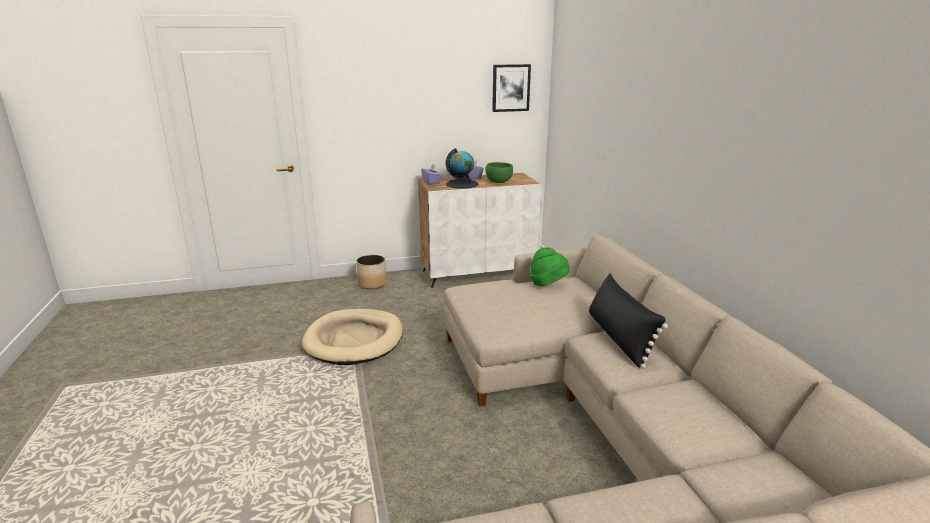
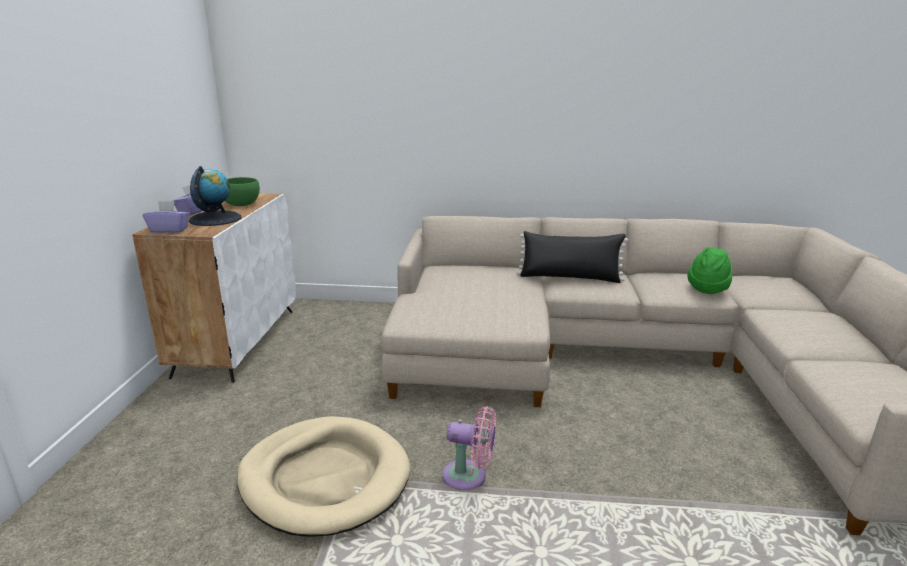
camera: 70 degrees left, 0 degrees up
(372, 284) = (149, 433): planter -> none
(375, 388) = (469, 477): none -> pink fan
(510, 88) = (187, 74): picture -> none
(548, 284) = (445, 277): green hat -> green hat (707, 288)

